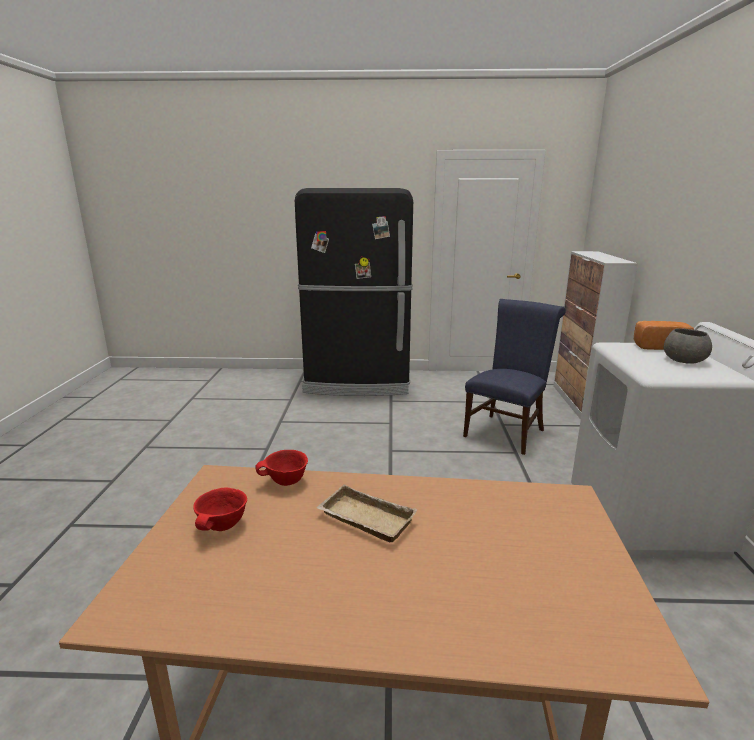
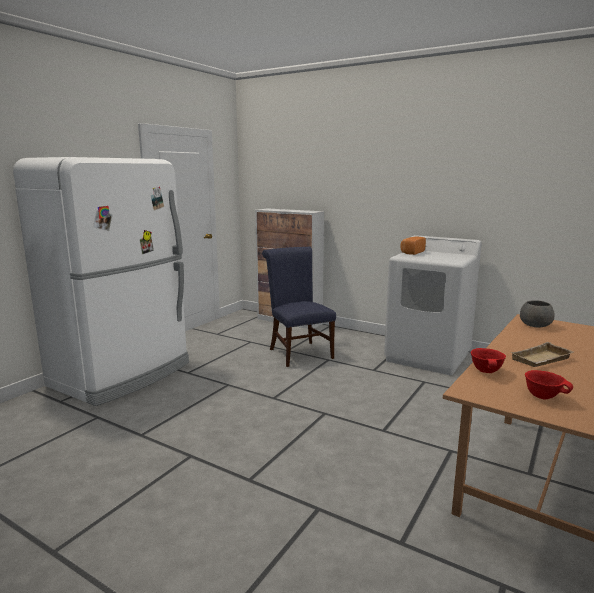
camera: 60 degrees left, 5 degrees down
(358, 382) = (123, 374): black fridge -> white fridge
(683, 360) = (437, 254): grey bowl -> grey bowl (534, 325)

